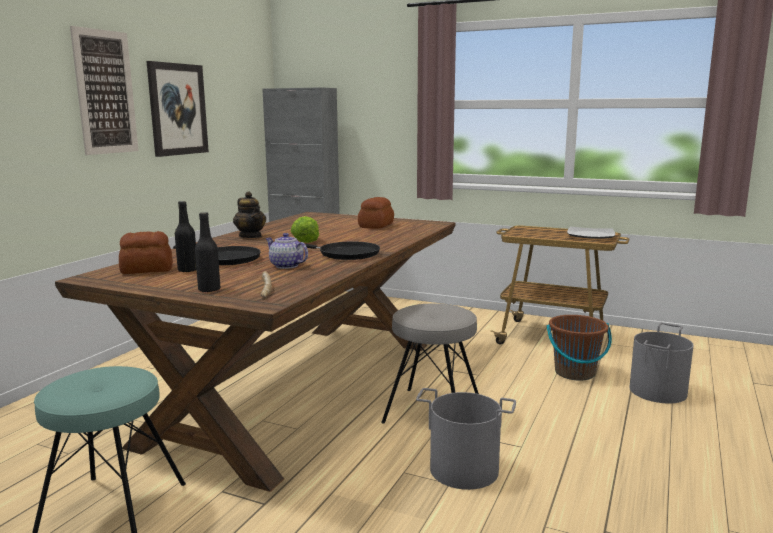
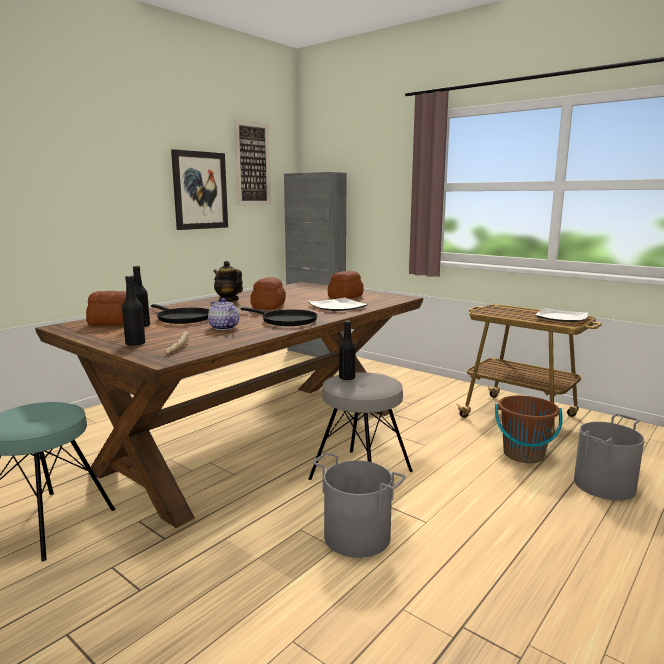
camera: 15 degrees right, 0 degrees up
(105, 92) = (131, 175): picture -> picture (252, 164)
(251, 236) = (228, 300): teapot -> teapot turned 150 degrees clockwise
(305, 240) = (268, 306): lettuce -> bread
(380, 236) = (337, 307): none -> plate
(415, 310) = (347, 378): none -> black bottle

